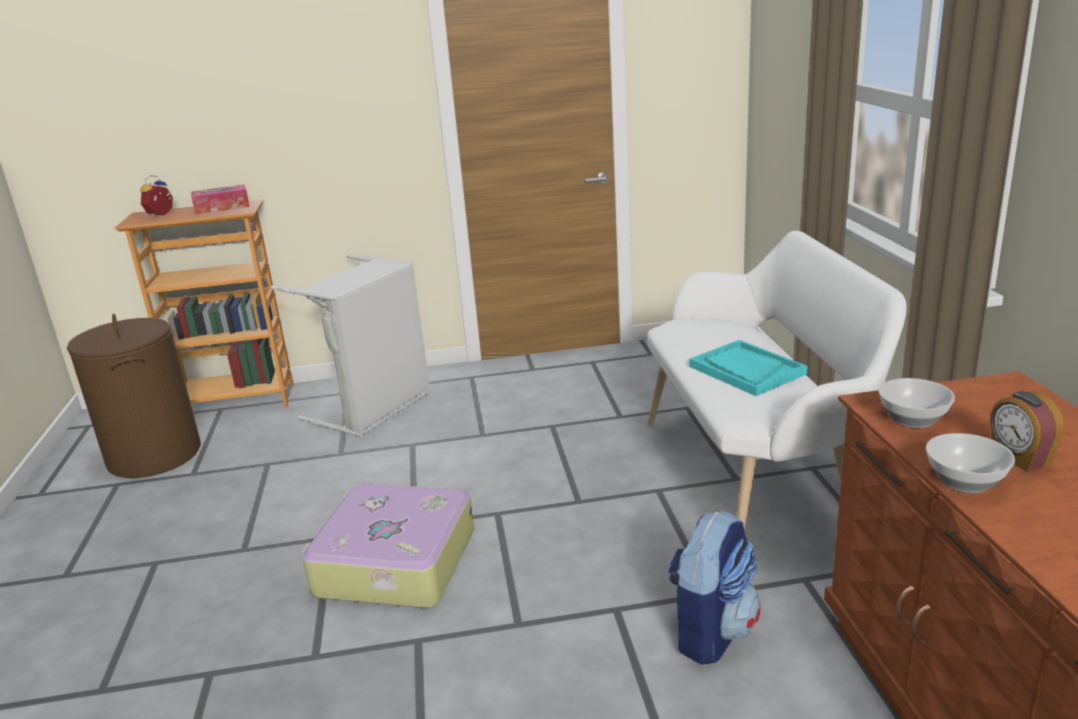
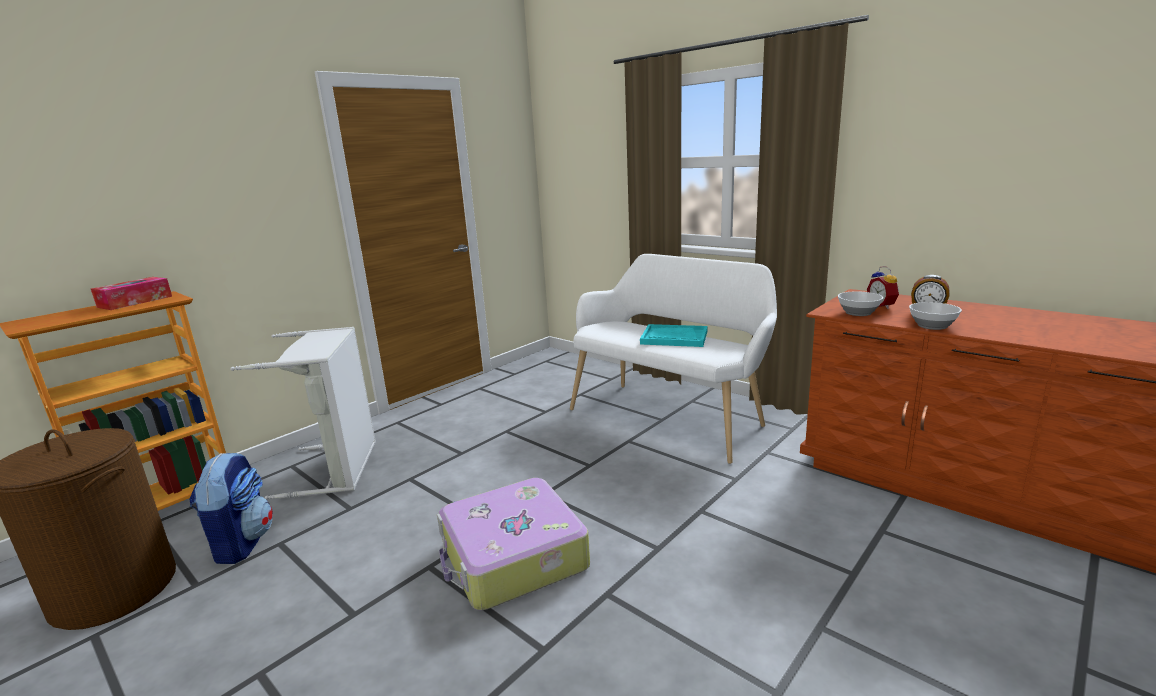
camera: 40 degrees left, 5 degrees down
(162, 215) = (58, 317): alarm clock -> alarm clock (882, 306)
(711, 631) = (763, 497): backpack -> backpack (242, 543)

